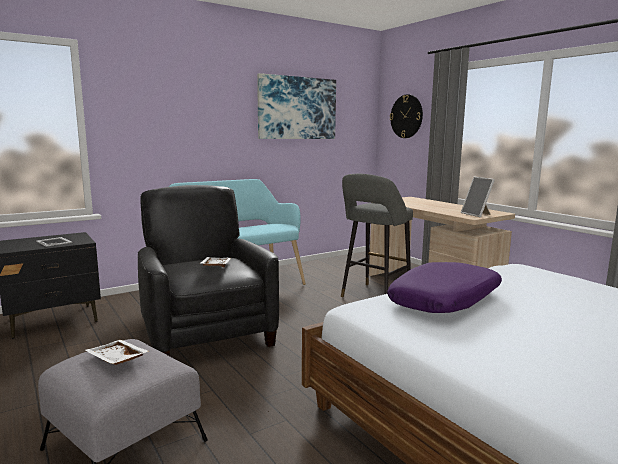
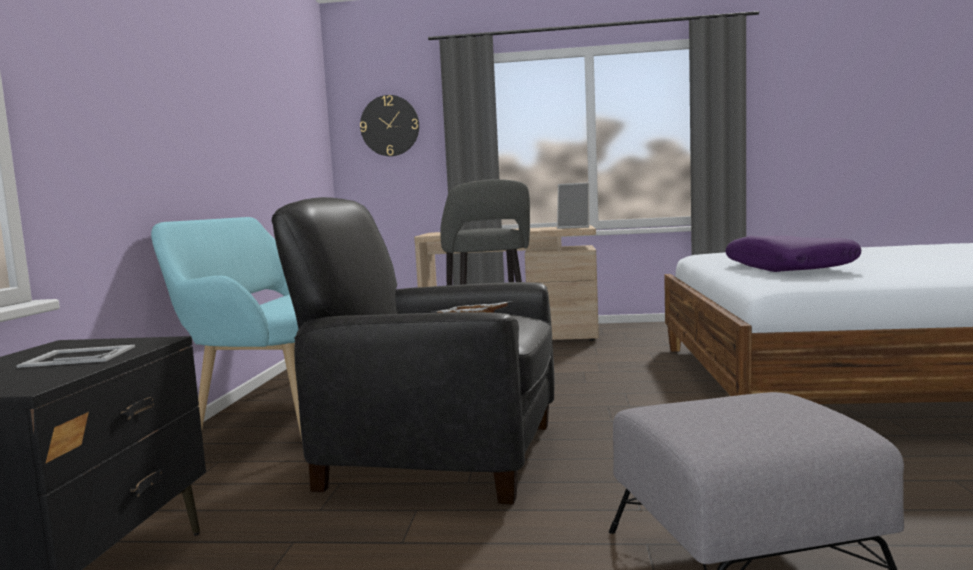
camera: 50 degrees left, 5 degrees down
(116, 360) = (733, 412): white tray -> none
(297, 108) = (269, 100): picture -> none

